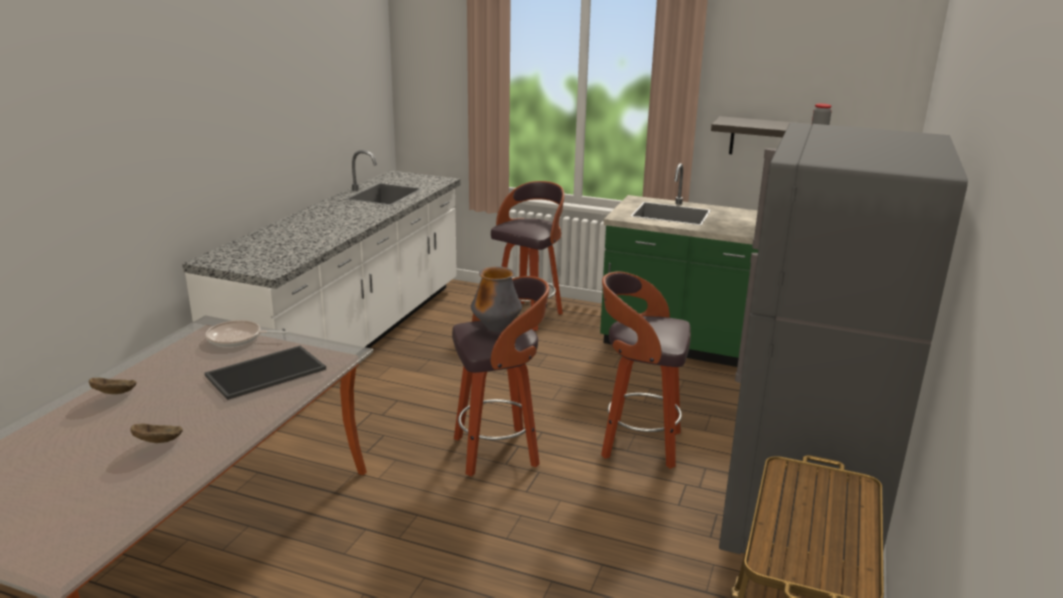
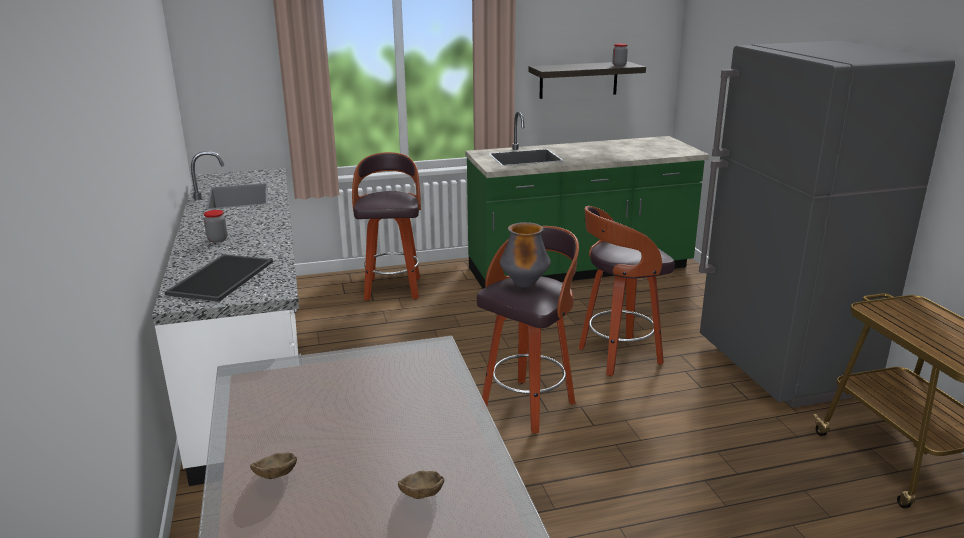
camera: 35 degrees left, 0 degrees up
(238, 338) = (303, 373): frying pan -> none
(266, 371) = (395, 390): tray -> tray (220, 277)
(309, 223) = (217, 239): none -> jar

